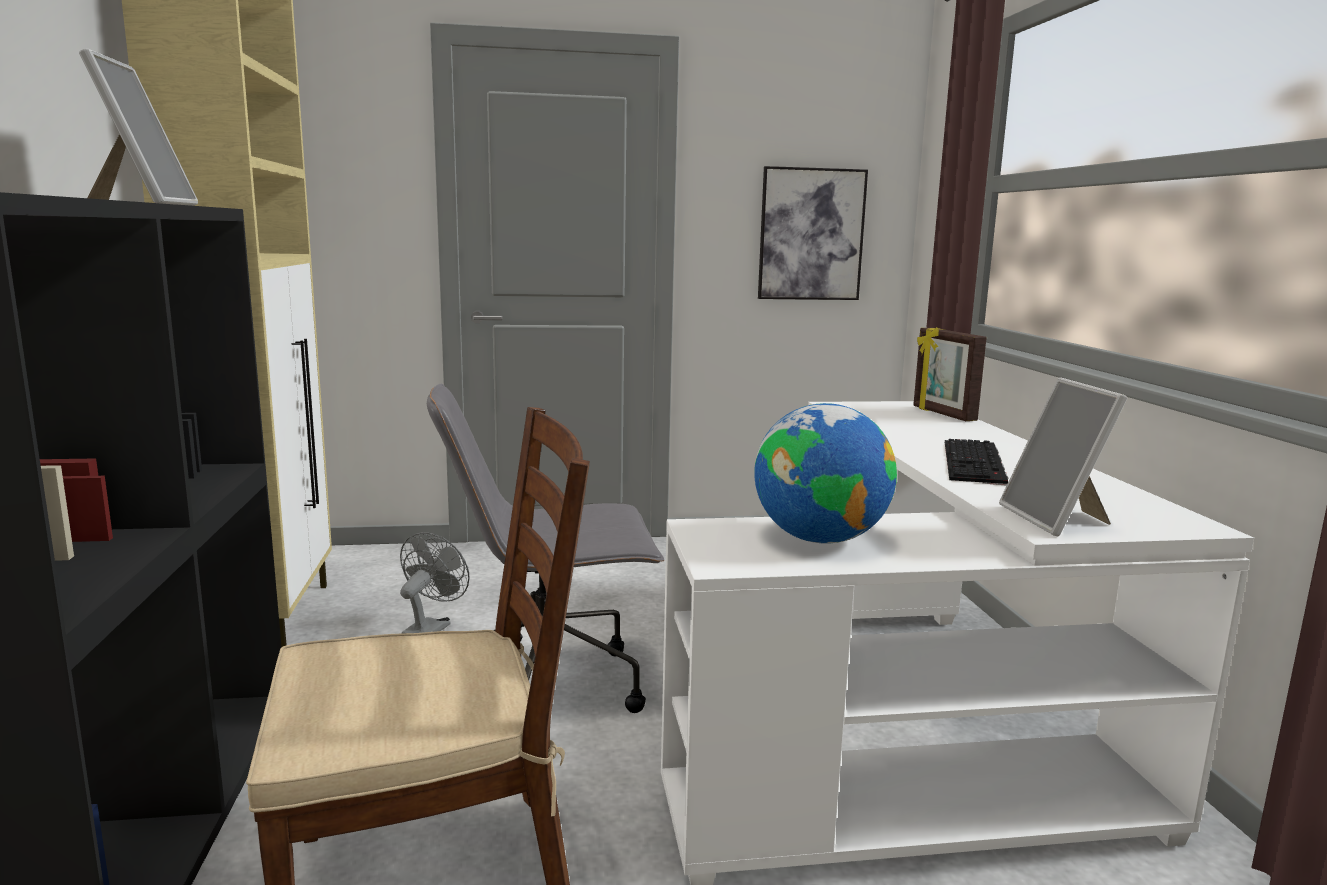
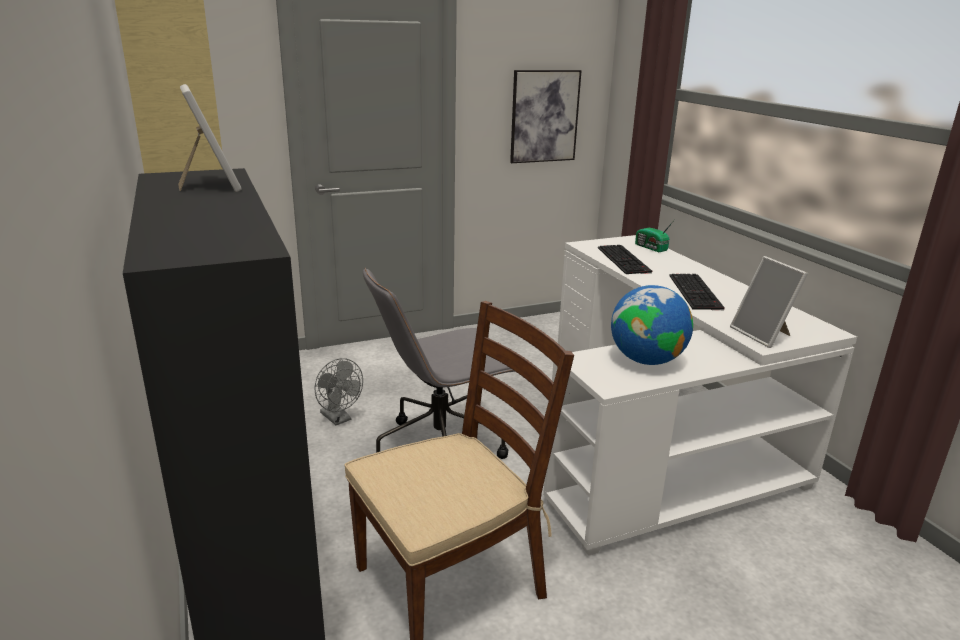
camera: 15 degrees left, 10 degrees up
(430, 628) = (339, 419): grey fan -> grey fan turned 135 degrees clockwise
(885, 423) = (625, 260): none -> keyboard
(942, 414) = (651, 248): picture frame -> radio

